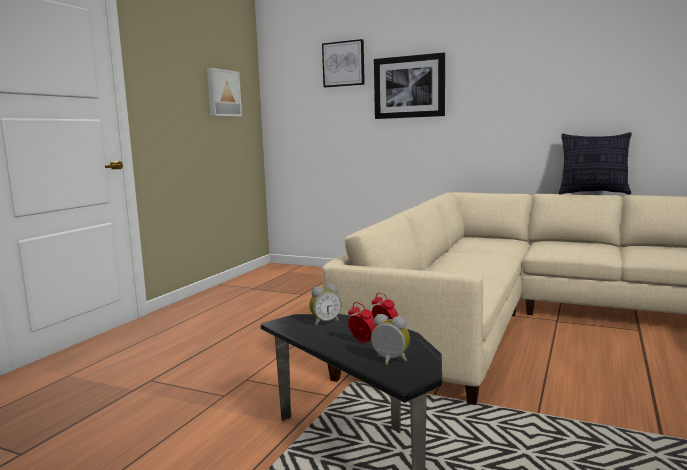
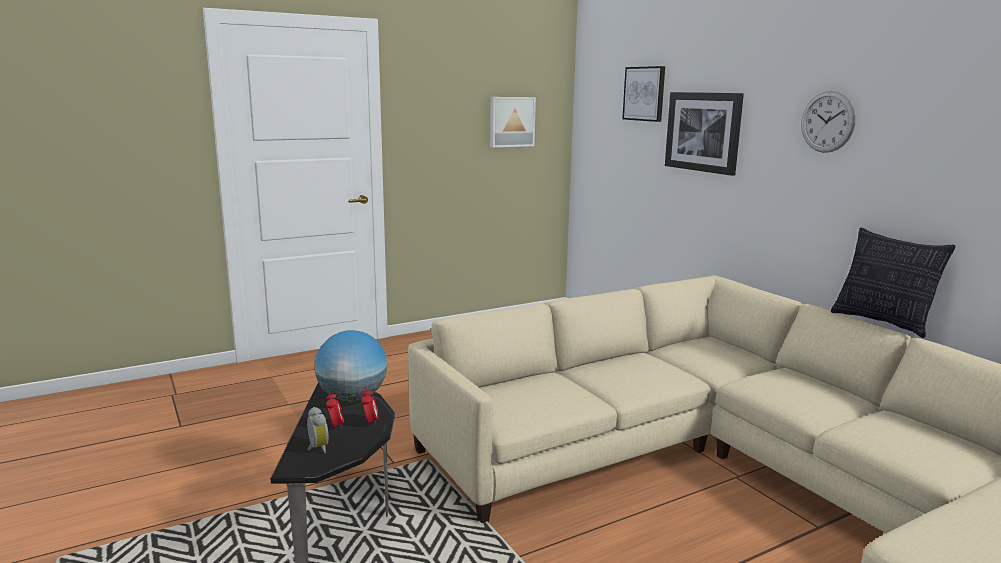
camera: 35 degrees right, 5 degrees up
(325, 322) = (353, 398): alarm clock -> globe
(521, 65) = (827, 122): none -> wall clock

